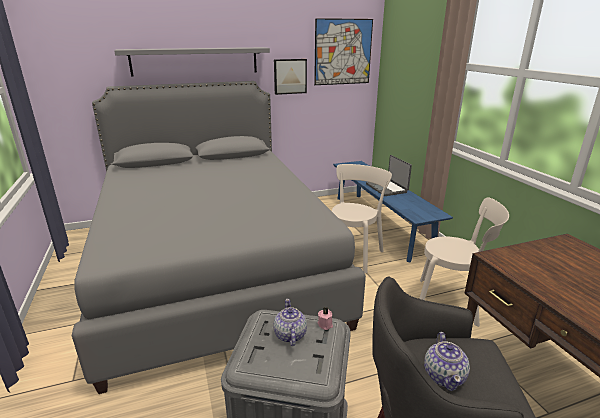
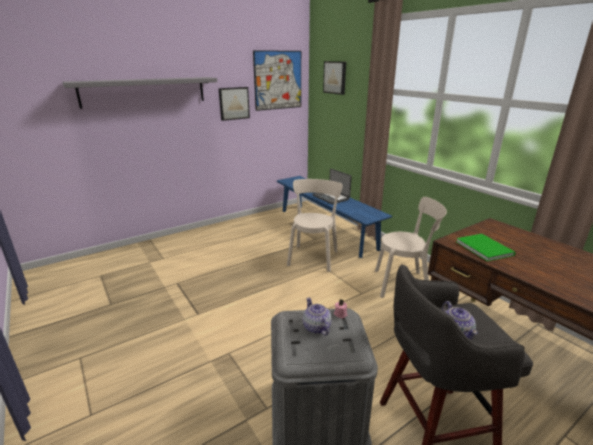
camera: 15 degrees left, 0 degrees up
(213, 266) = (191, 285): grey bed -> none
(407, 49) = (335, 77): none -> picture
(539, 271) = (484, 247): none -> green book

